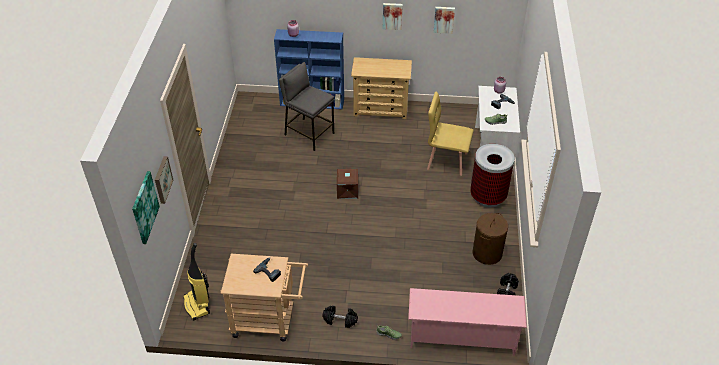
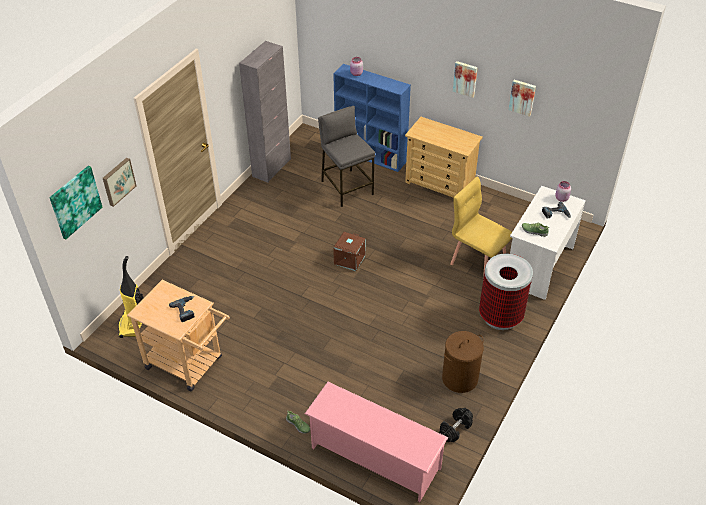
camera: 25 degrees right, 0 degrees up
(235, 136) = (271, 167): none -> grey cabinet
(340, 320) = (258, 391): black dumbbell -> none

